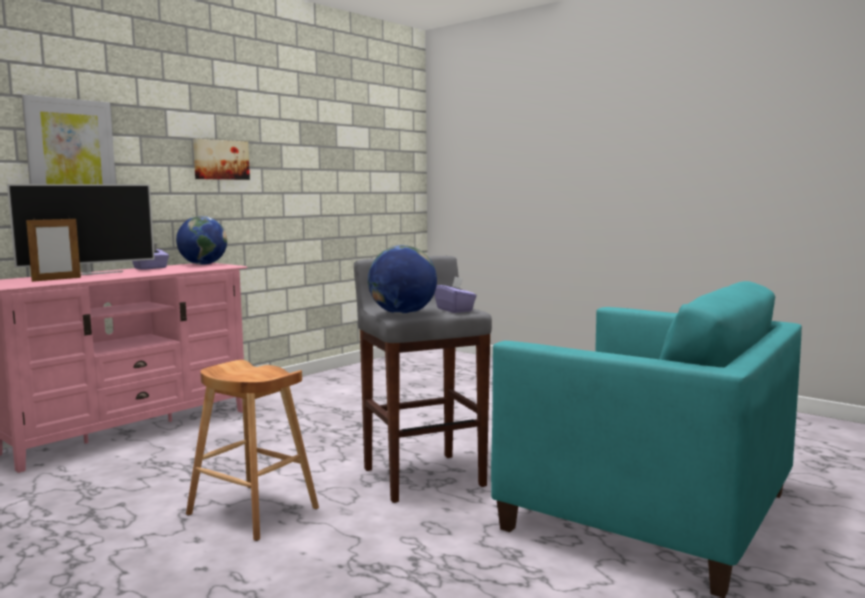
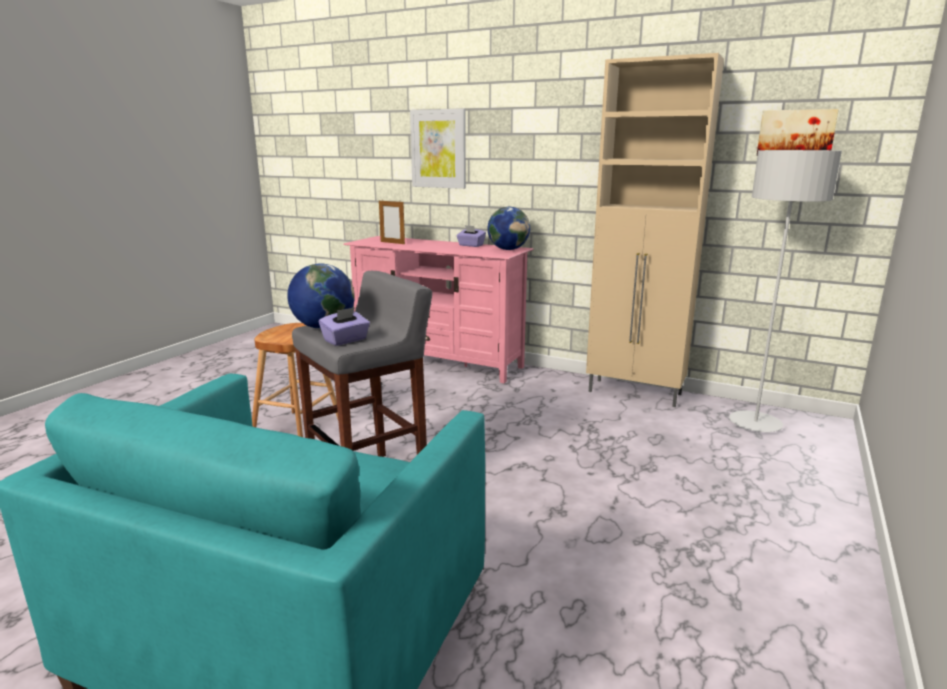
camera: 75 degrees right, 10 degrees up
(88, 274) = (426, 242): television -> none
(220, 160) = (558, 153): picture -> picture (796, 133)
(330, 377) = (635, 393): none -> beige cabinet
(415, 362) = (755, 424): none -> grey floor lamp

